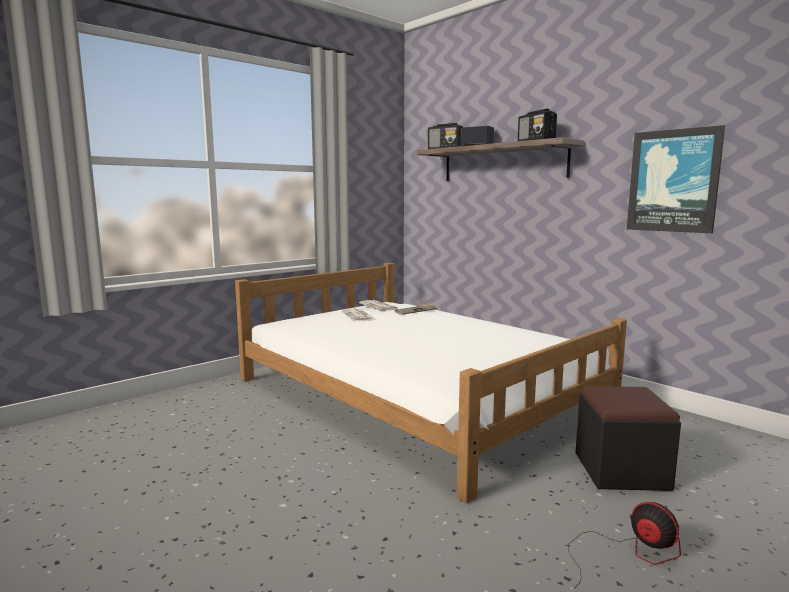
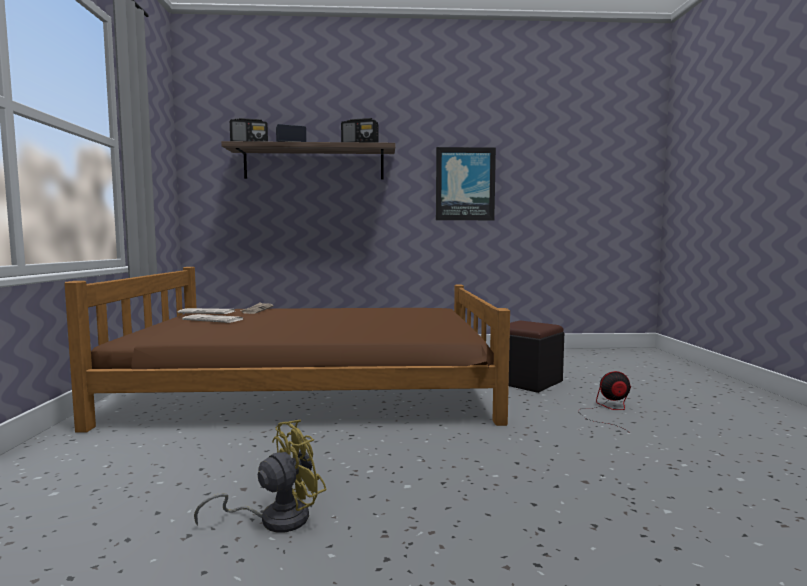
camera: 50 degrees left, 5 degrees down
(194, 480) = (275, 519): none -> yellow fan
(416, 394) = (316, 386): white bed -> brown bed

